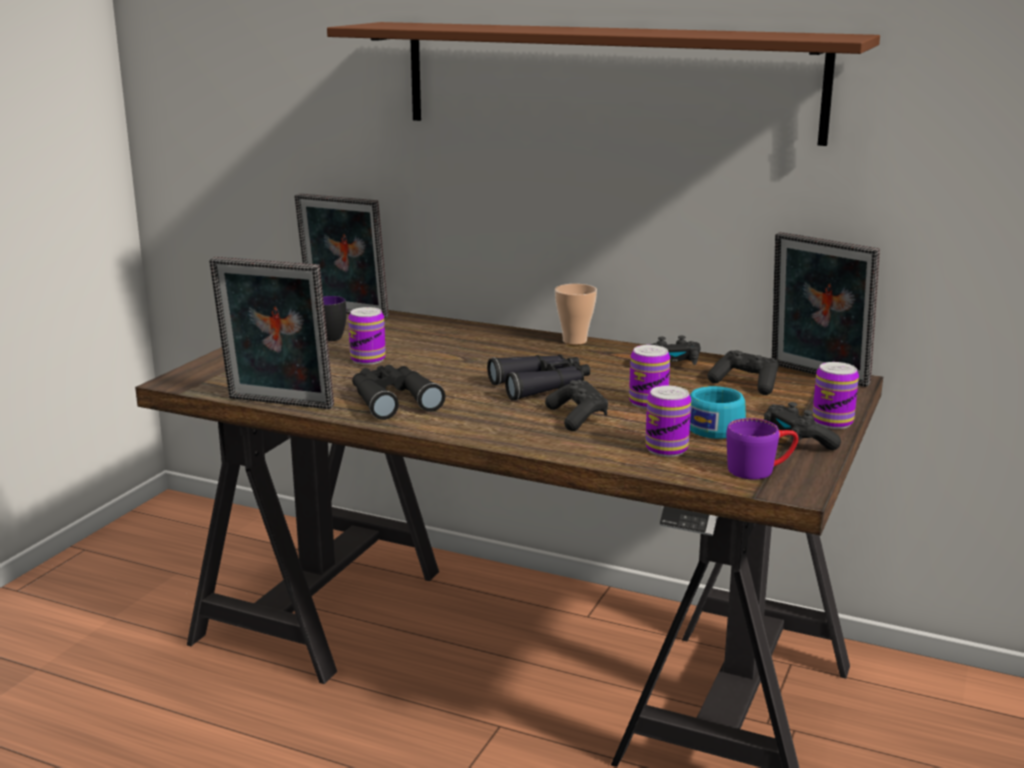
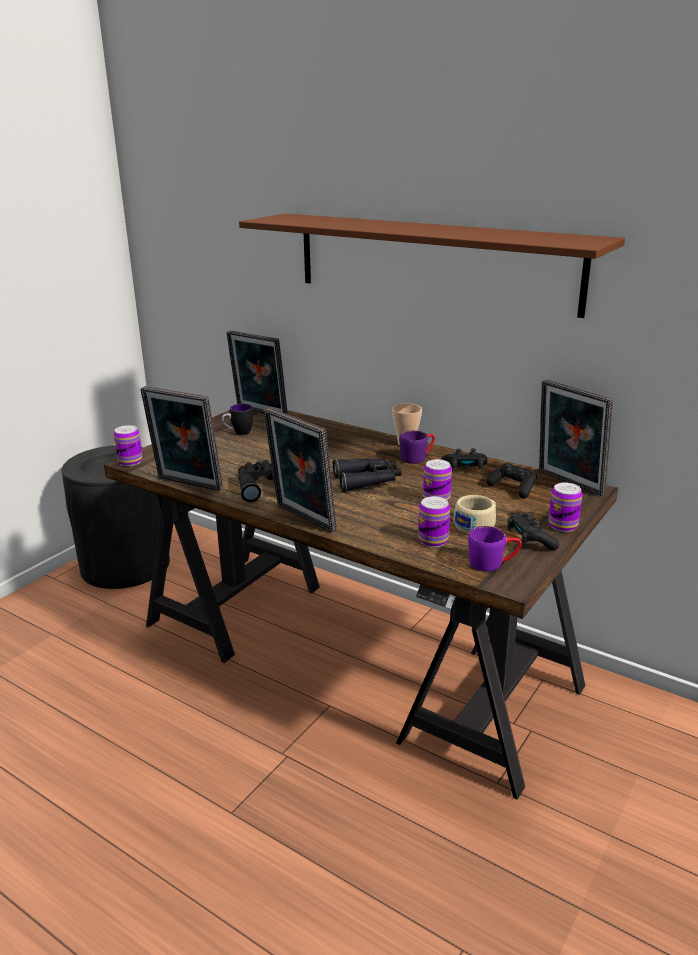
camera: 10 degrees right, 5 degrees up
(130, 563) = (126, 564): none -> black trash can
(368, 359) = (260, 451): can -> can (130, 461)
(469, 435) = (302, 519): none -> picture frame
(577, 417) = (381, 509): black game controller -> none
(598, 356) = (417, 457): none -> purple mug
(718, 428) = (477, 525): turquoise cup -> beige cup

